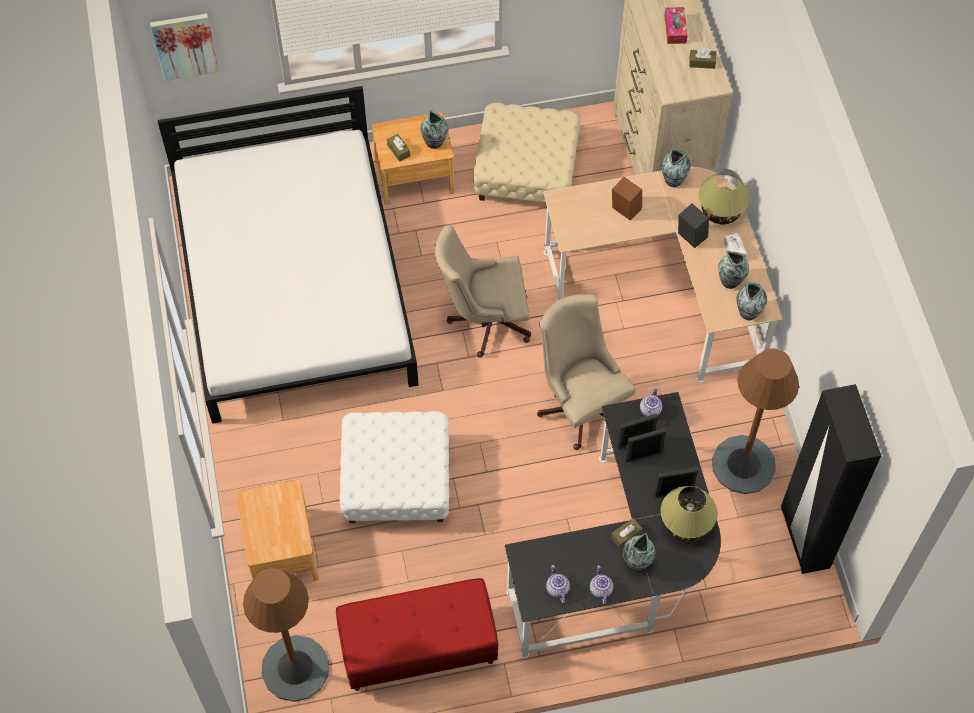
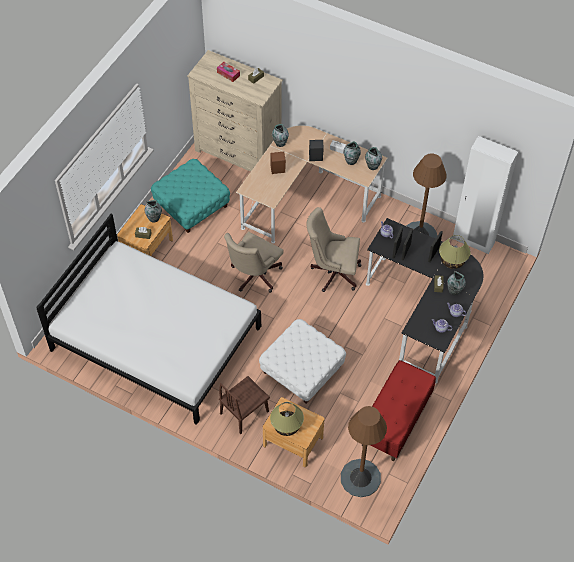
camera: 50 degrees left, 5 degrees down
(185, 45) = (30, 253): picture -> none
(275, 462) = (244, 412): none -> brown chair
(526, 170) = (191, 204): beige ottoman -> turquoise ottoman
(720, 211) = (313, 139): table lamp -> table lamp (287, 426)
(804, 538) = (473, 241): black wardrobe -> white wardrobe

